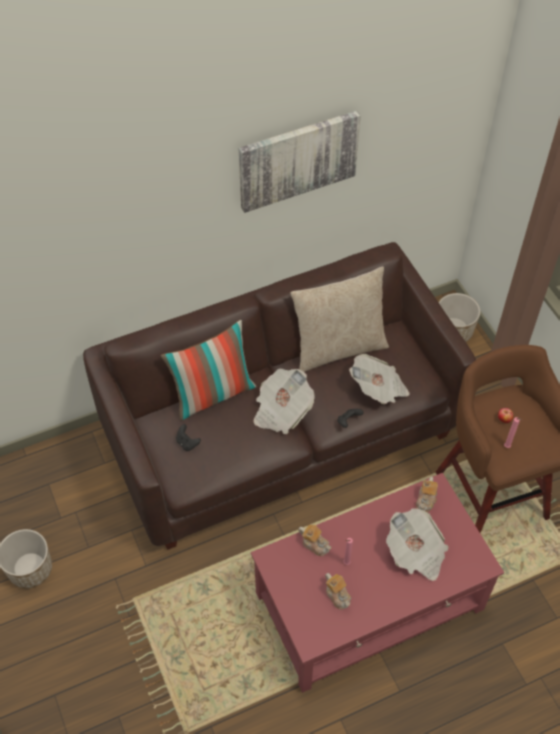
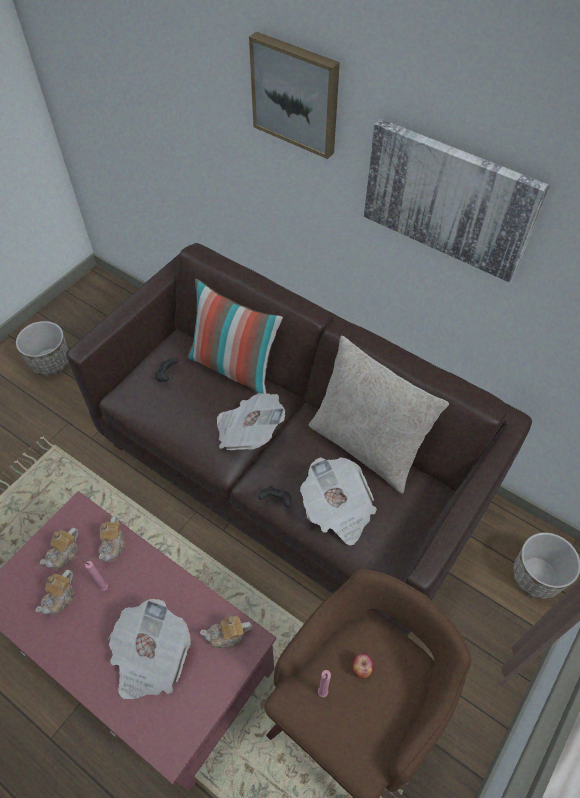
camera: 60 degrees right, 0 degrees up
(168, 175) = (296, 94): none -> picture
(302, 580) = (64, 554): none -> teapot

